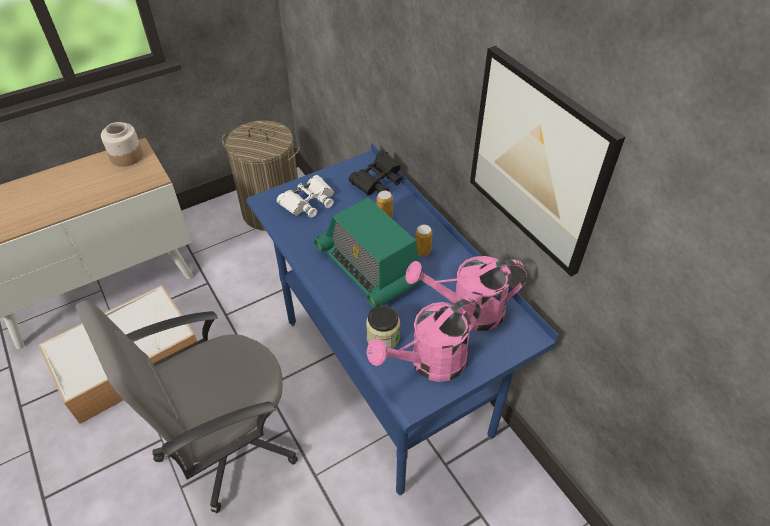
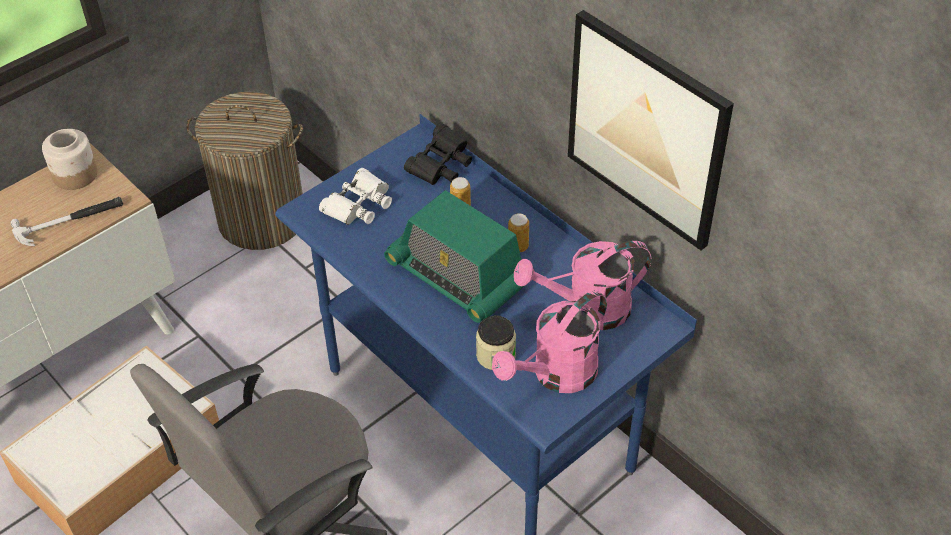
camera: 10 degrees left, 0 degrees up
(110, 187) = (69, 221): none -> hammer

